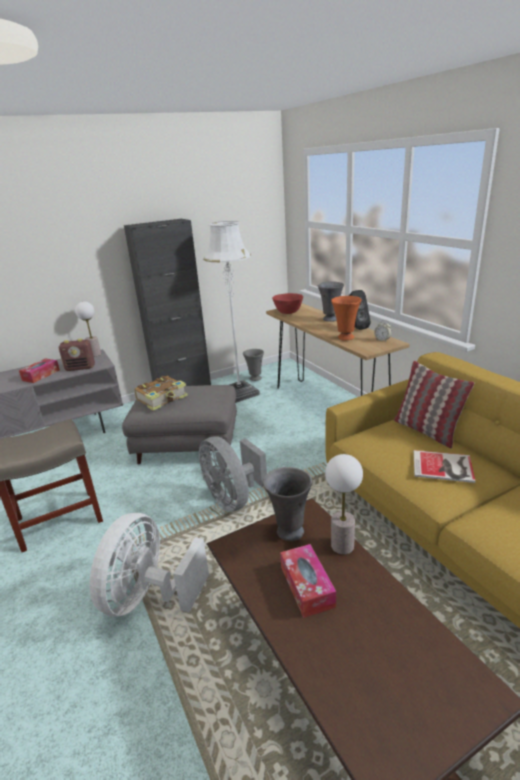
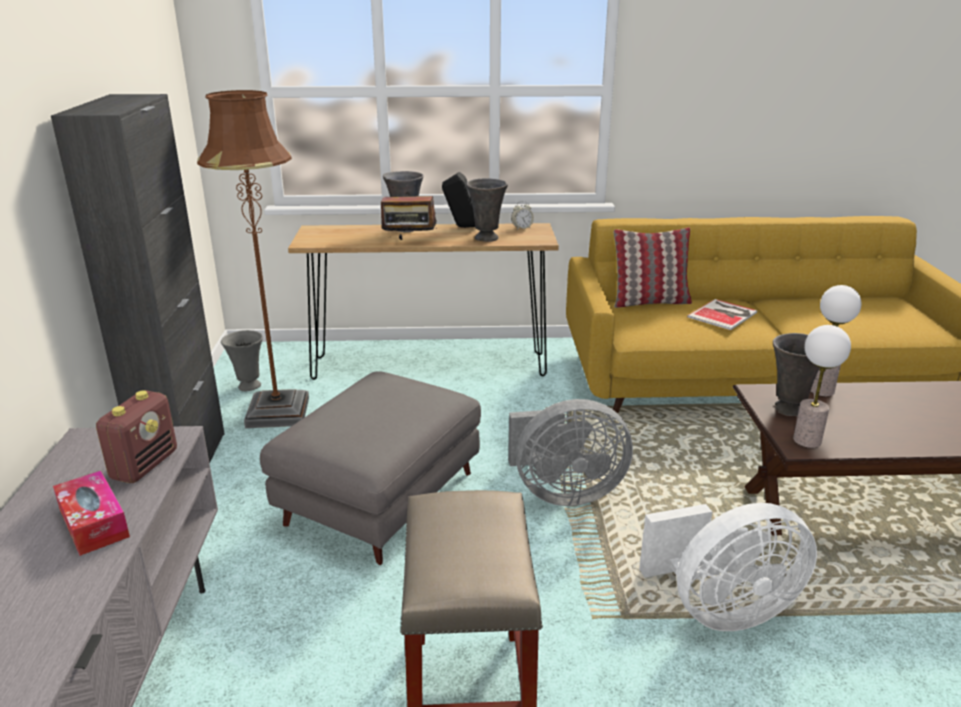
camera: 65 degrees left, 0 degrees up
(95, 355) = (91, 440): table lamp -> table lamp (807, 441)
(149, 597) = (721, 610): white fan -> white fan turned 60 degrees counterclockwise
(162, 399) = (361, 426): book -> none
(239, 393) = (278, 412): white floor lamp -> brown floor lamp
(288, 312) = (327, 239): red bowl -> none
(307, 586) = (873, 421): tissue box -> none
(310, 325) = (409, 242): none -> radio
(345, 338) = (487, 239): orange vase -> grey vase

